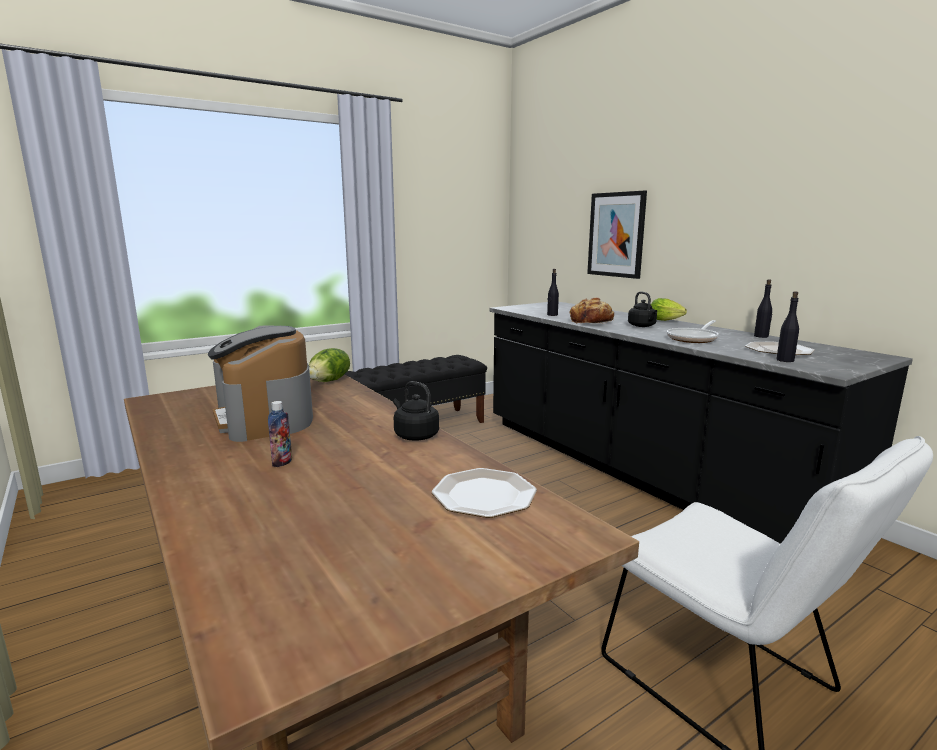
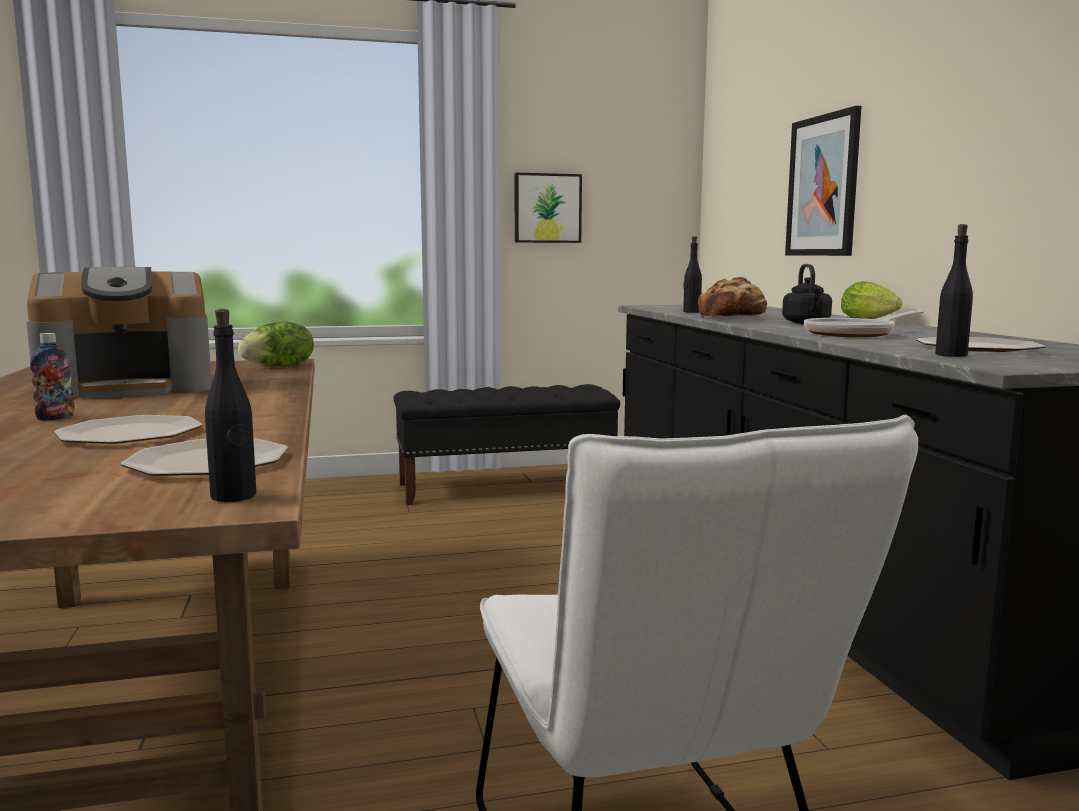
camera: 20 degrees right, 5 degrees down
(264, 418) = (128, 387): coffee machine -> coffee machine turned 105 degrees counterclockwise
(374, 472) = (131, 433): none -> plate
(414, 435) = (259, 412): black kettle -> none
(421, 239) = (547, 208): none -> picture
(761, 336) = (997, 337): black bottle -> black bottle (234, 496)

